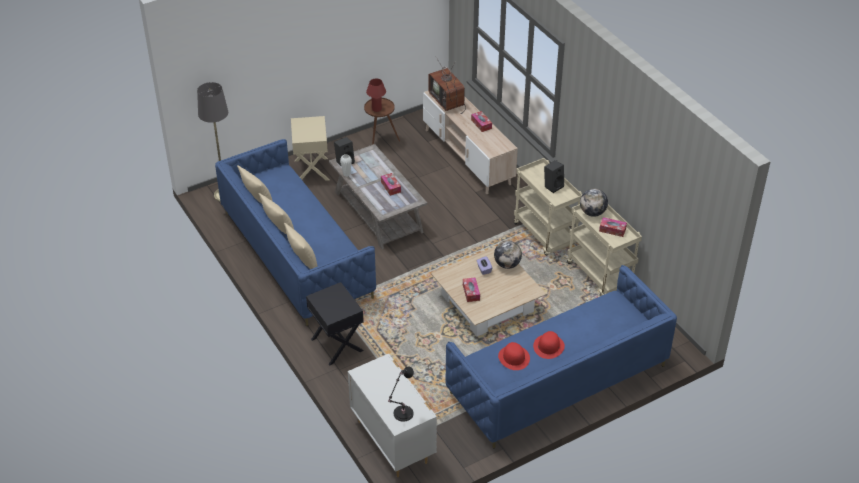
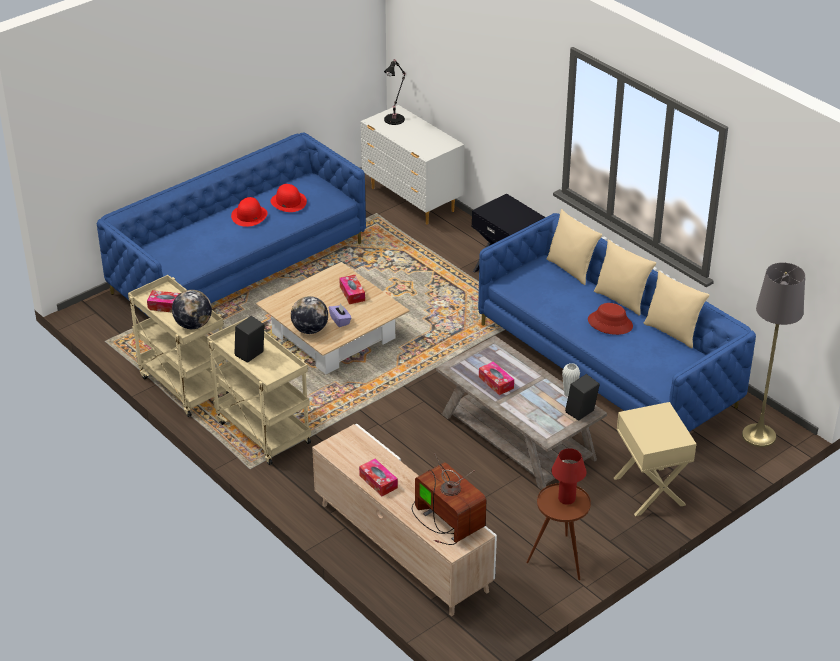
camera: 170 degrees right, 5 degrees down
(297, 213) = (610, 323): none -> red hat

